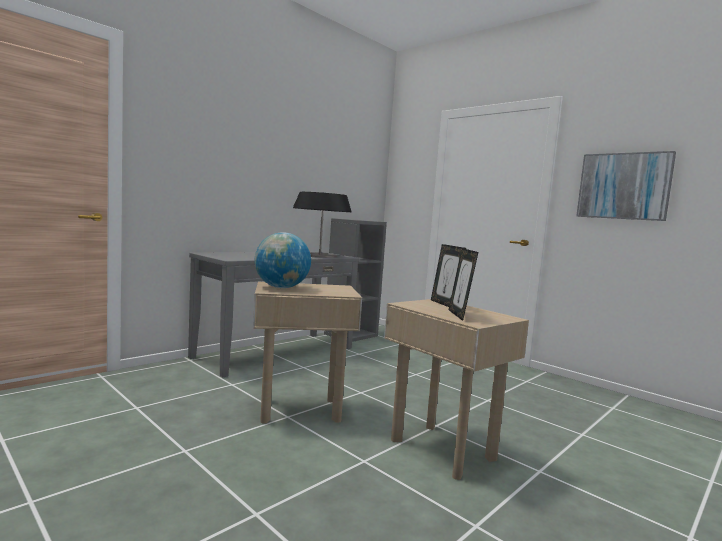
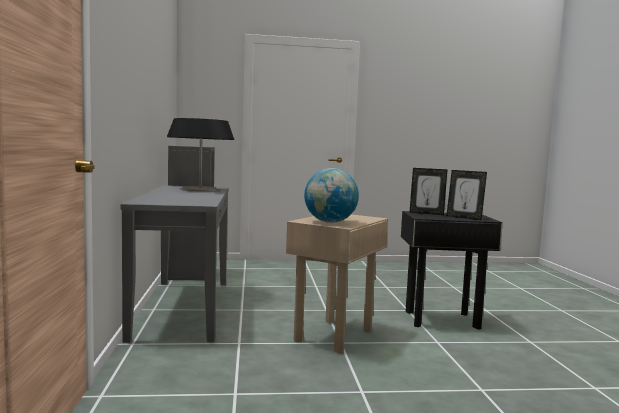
camera: 50 degrees left, 0 degrees up
(441, 450) = (442, 320): beige side table -> black side table
(623, 186) = (407, 115): picture -> none

